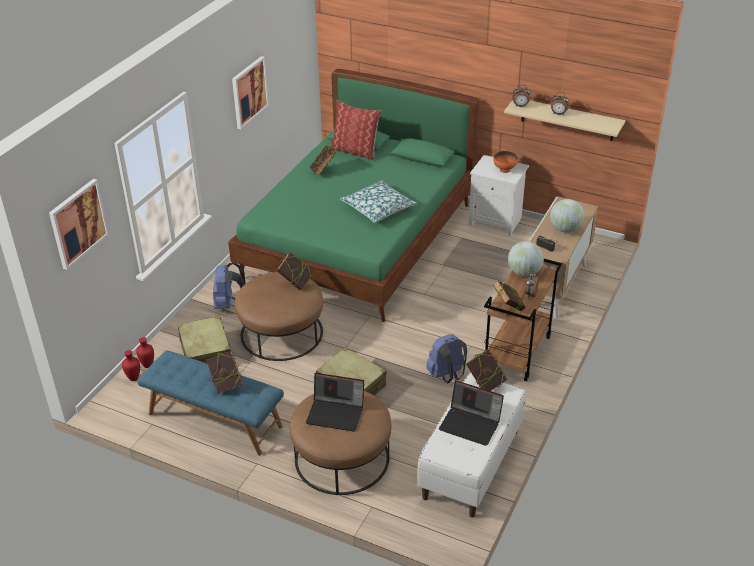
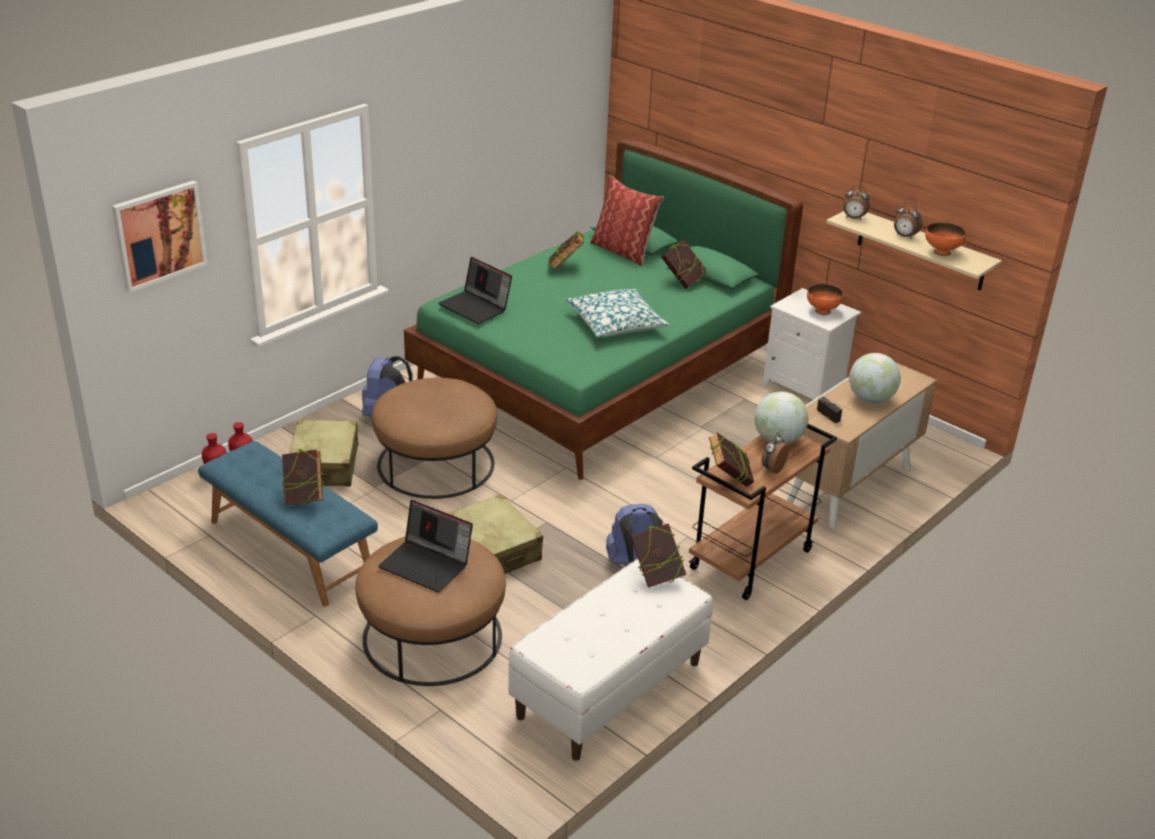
camera: 15 degrees right, 5 degrees down
(249, 92) = (478, 135): picture -> none
(295, 283) = (464, 396): book -> book (682, 282)
(471, 424) = (607, 622): laptop -> laptop (476, 307)
(587, 121) = (942, 252): none -> orange bowl

